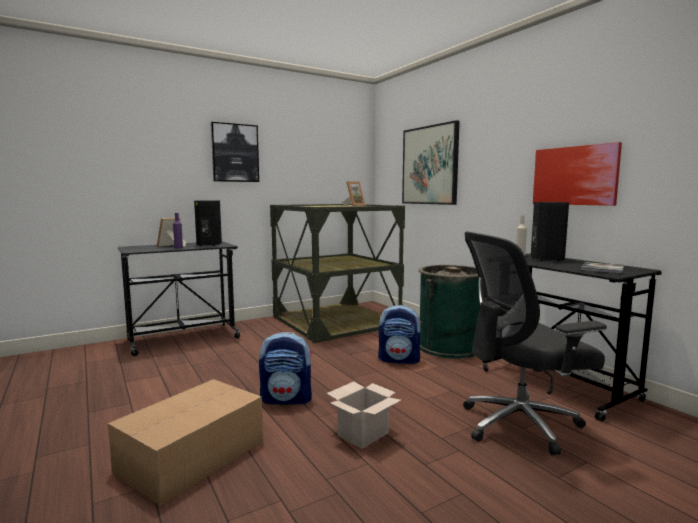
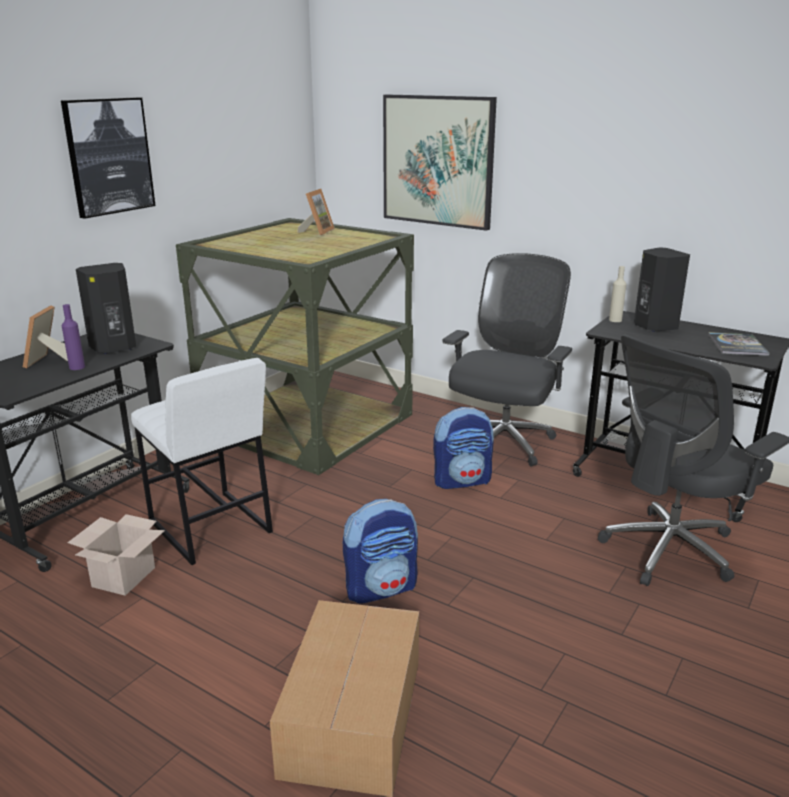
camera: 25 degrees left, 15 degrees up
(230, 354) = (211, 528): none -> white stool
(363, 433) = (523, 613): cardboard box -> cardboard box (124, 576)
(449, 347) = (504, 443): green trash can -> office chair
(574, 175) = (685, 210): picture -> none

